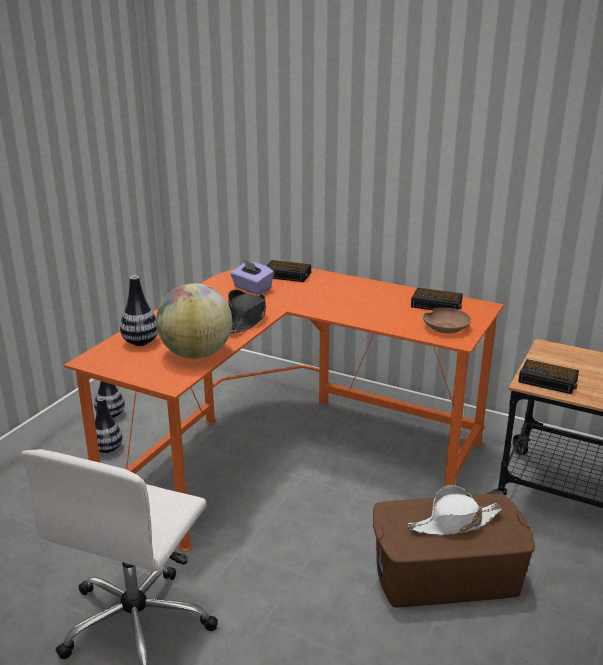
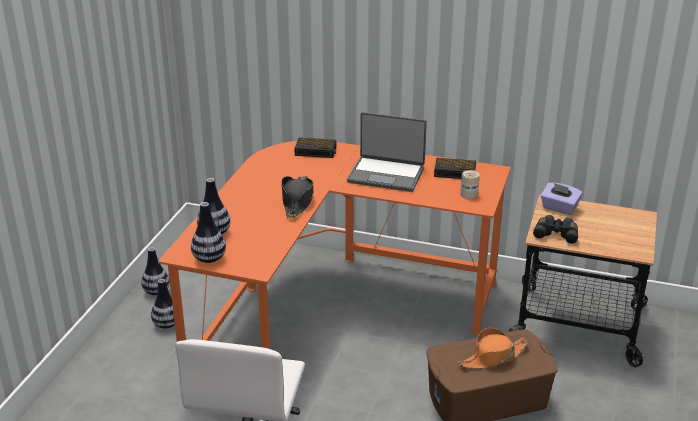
camera: 10 degrees left, 5 degrees up
(121, 367) = (209, 259): none -> vase
(196, 354) = (268, 240): globe -> none
(252, 288) = (289, 169): purple tissue box -> purple tissue box (559, 208)
(357, 301) = (386, 174): none -> laptop
(446, 327) = (469, 194): brown bowl -> can
(454, 523) = (493, 357): white hat -> orange hat
(549, 381) = (556, 234): alarm clock -> black binoculars

